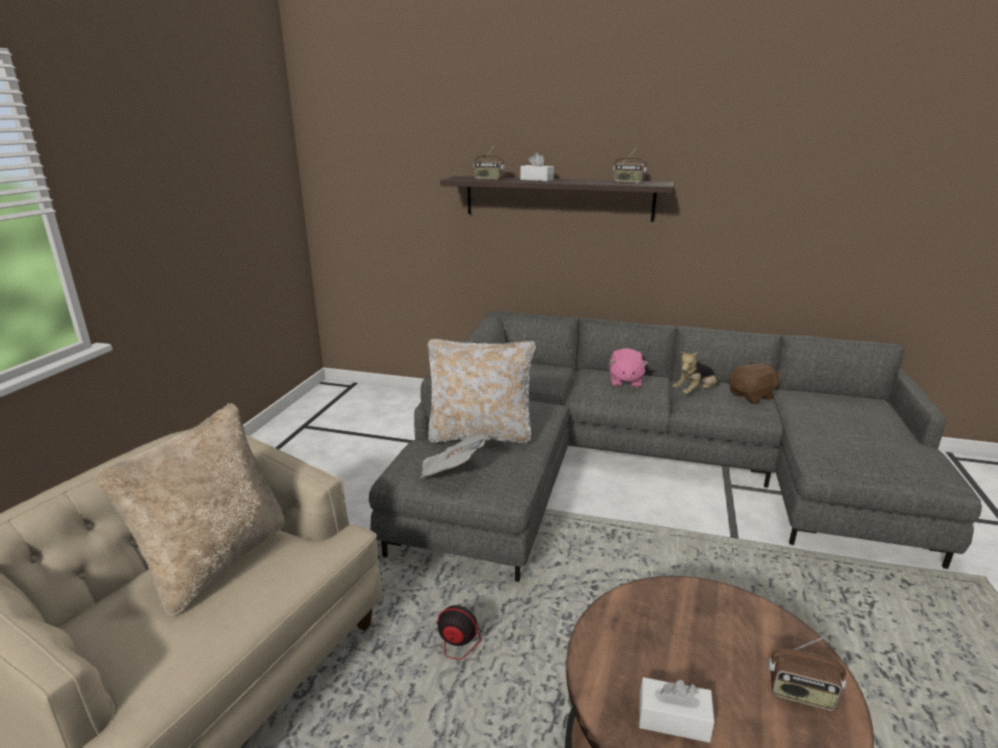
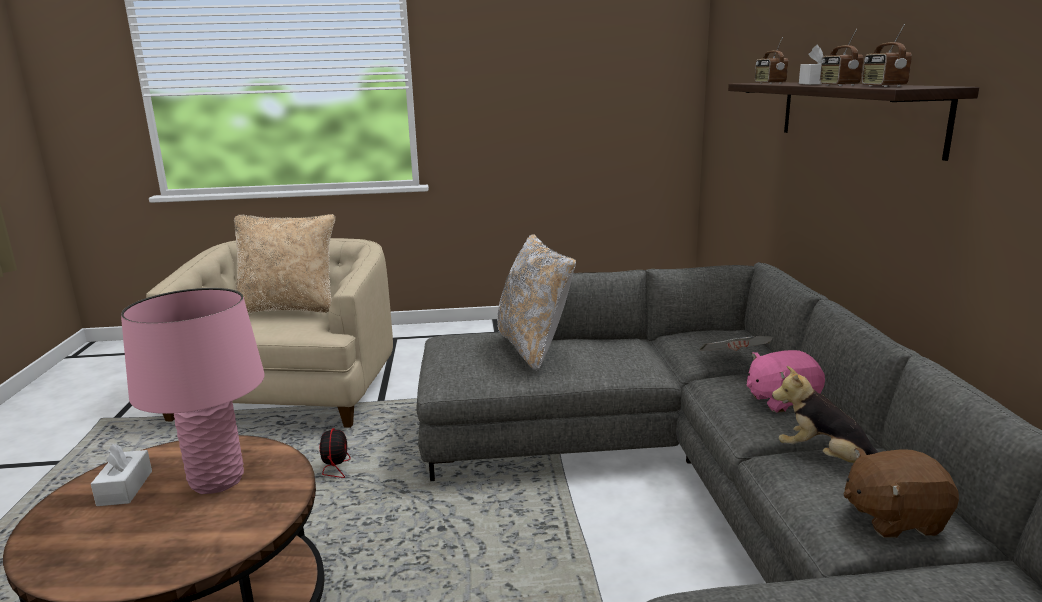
camera: 70 degrees right, 5 degrees down
(451, 471) = (457, 352): newspaper -> newspaper (733, 362)
(673, 640) = (217, 481): none -> pink table lamp
(752, 396) = (893, 518): brown plush toy -> brown plush toy turned 135 degrees clockwise
(800, 694) = (135, 556): radio -> radio (838, 85)

